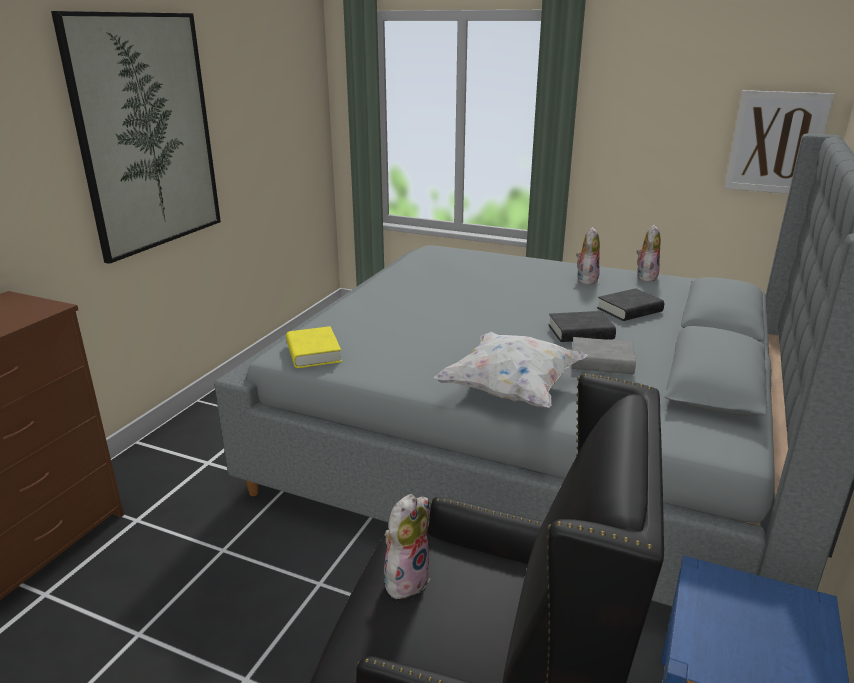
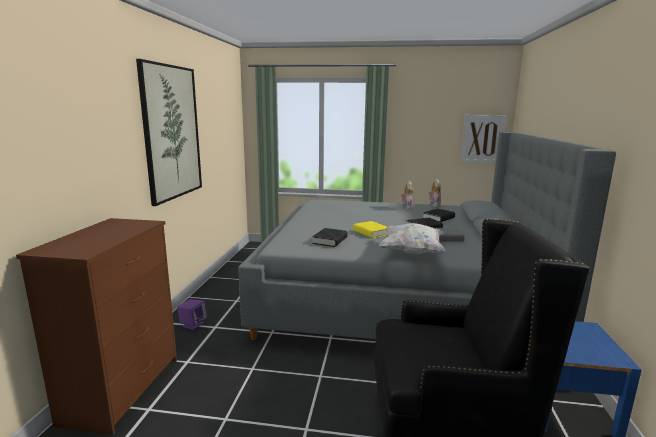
camera: 15 degrees left, 10 degrees down
(178, 453) = (193, 324): none -> purple speaker
(313, 353) = (293, 246): yellow book -> yellow book (371, 232)
(384, 347) = (330, 240): none -> black book
(406, 578) = (409, 339): plush toy -> none

